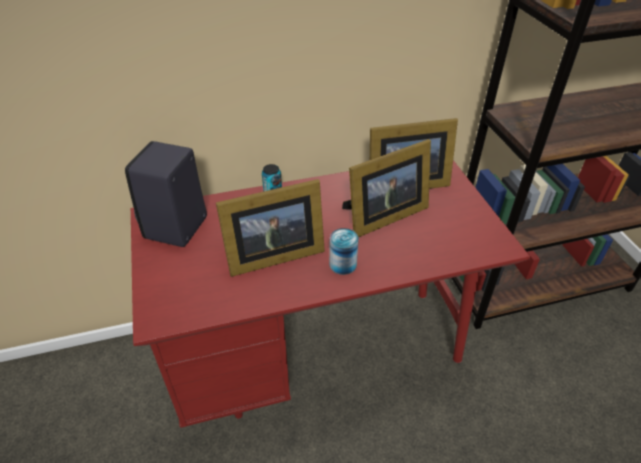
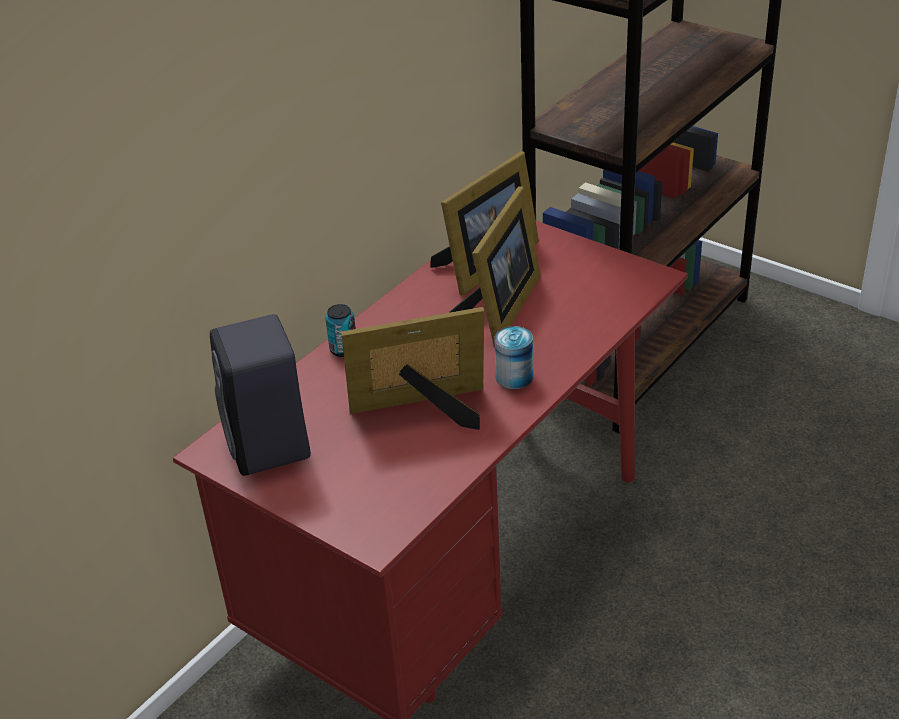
camera: 35 degrees left, 5 degrees down
(271, 255) = (425, 410): picture frame -> picture frame turned 135 degrees counterclockwise

